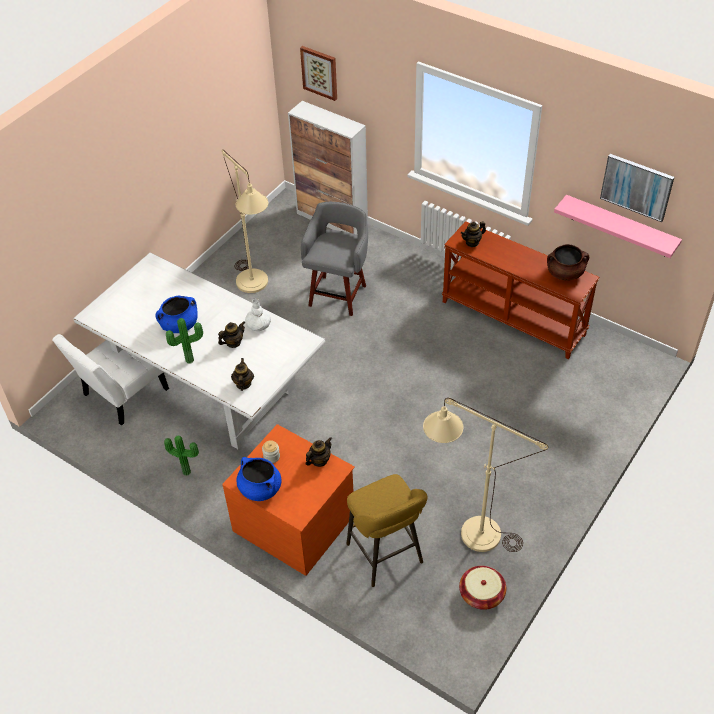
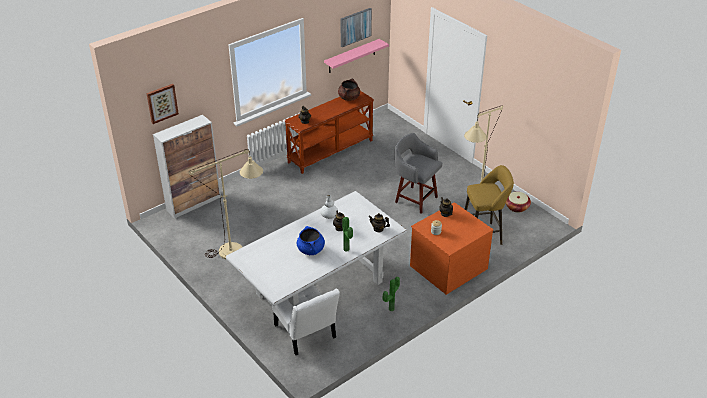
camera: 75 degrees left, 10 degrees down
(260, 489) = (458, 240): blue cooking pot -> none
(338, 294) = (268, 214): grey stool -> grey stool (415, 199)

